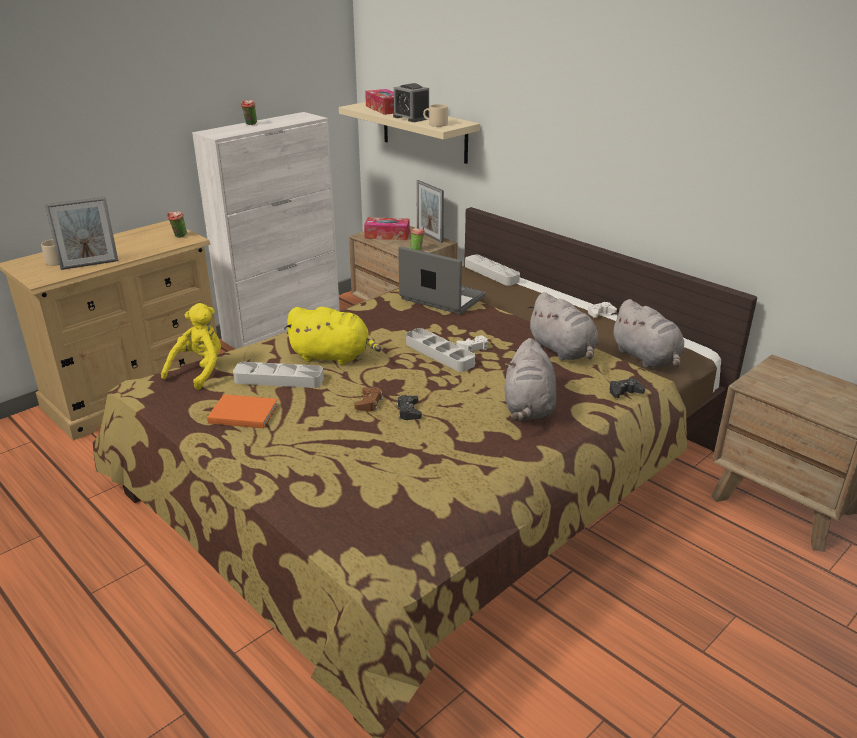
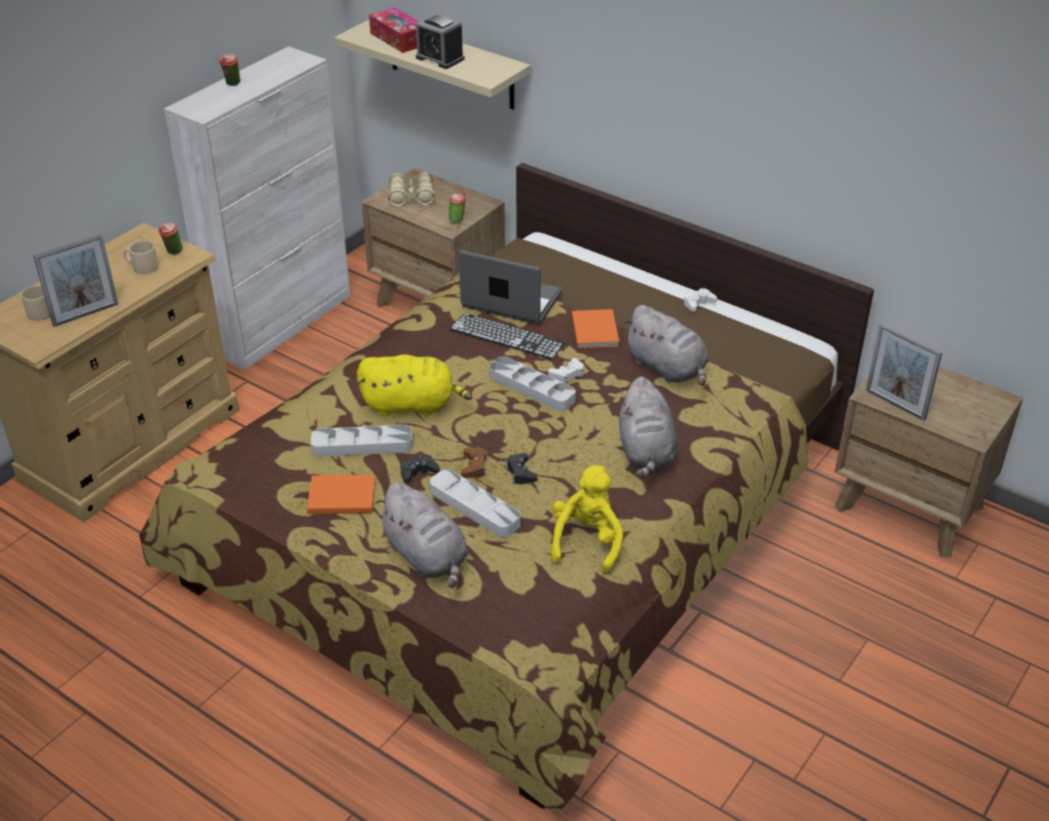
camera: 10 degrees left, 10 degrees up
(200, 371) = (265, 443): yellow plush toy -> yellow plush toy (587, 541)
(387, 235) = (411, 197): tissue box -> beige binoculars
(429, 236) = (466, 194): picture frame -> picture frame (895, 404)
(430, 319) = (507, 336): none -> keyboard
(435, 124) = (475, 72): beige mug -> beige mug (141, 267)
(491, 273) = (558, 250): grey tray -> grey tray (474, 507)
(506, 321) = (595, 330): none -> orange book
(624, 392) = (742, 419): black game controller -> black game controller (418, 472)
(647, 358) = (759, 366): grey plush toy -> grey plush toy (427, 557)

